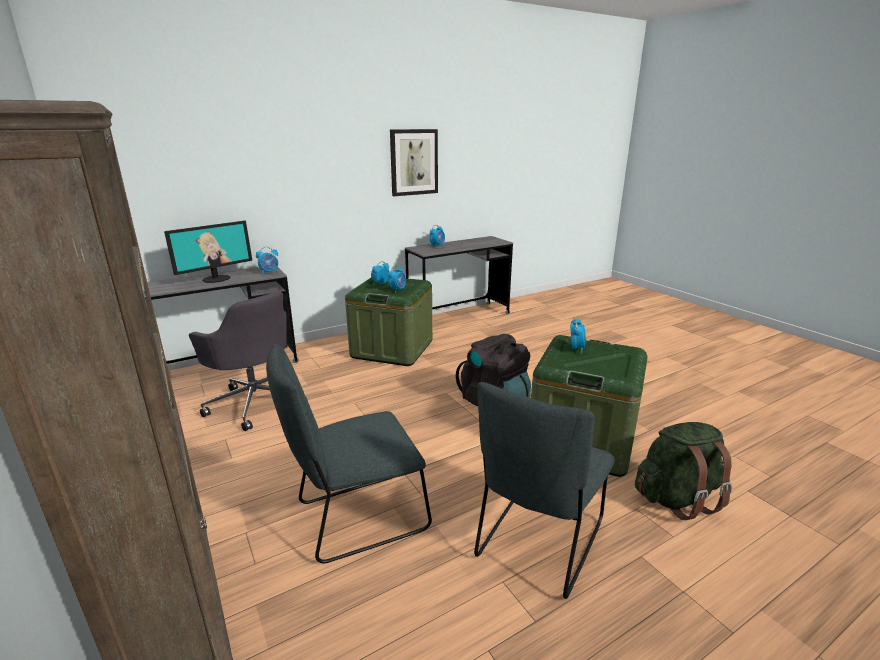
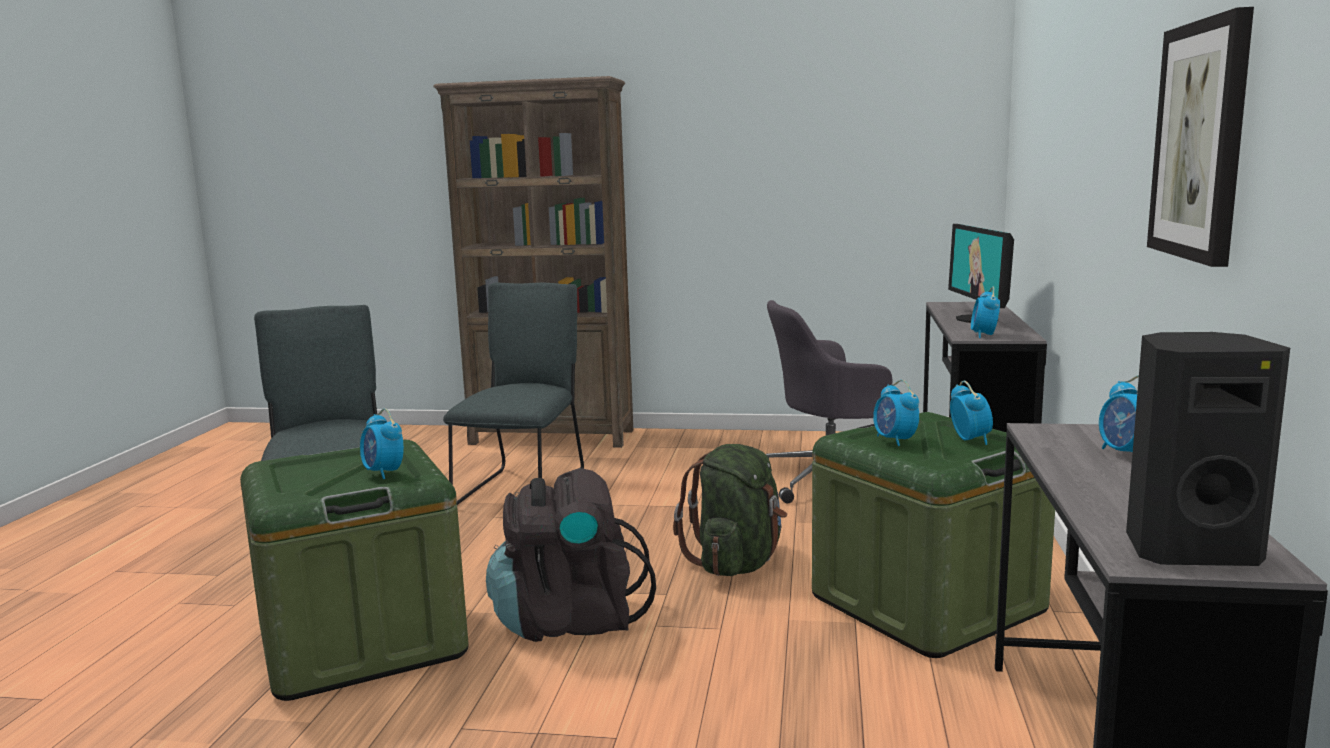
camera: 130 degrees right, 10 degrees down
(492, 240) = (1188, 550): none -> black speaker
(676, 498) = (174, 638): green backpack -> green backpack (736, 563)

